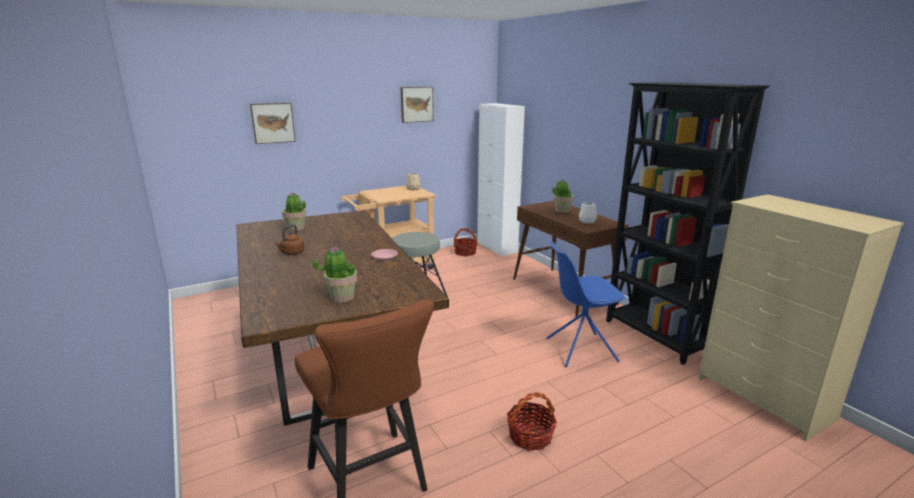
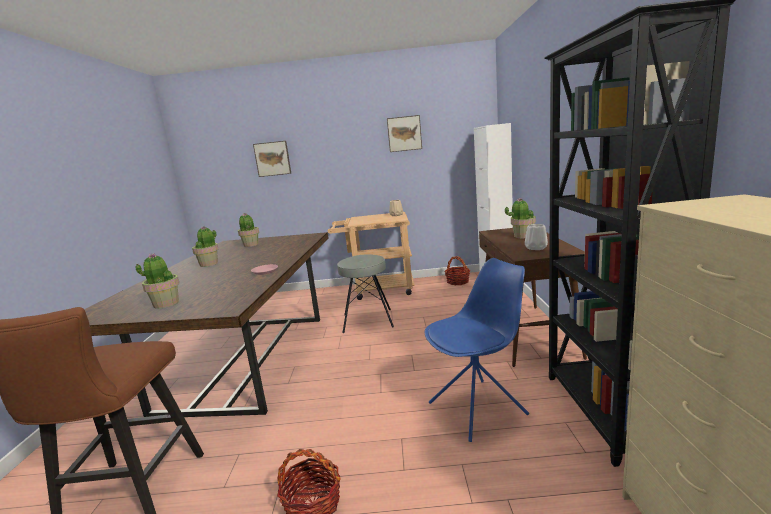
camera: 30 degrees right, 5 degrees down
(291, 253) = (209, 264): brown kettle -> potted plant
(579, 350) = (478, 408): blue chair -> blue chair turned 135 degrees clockwise

